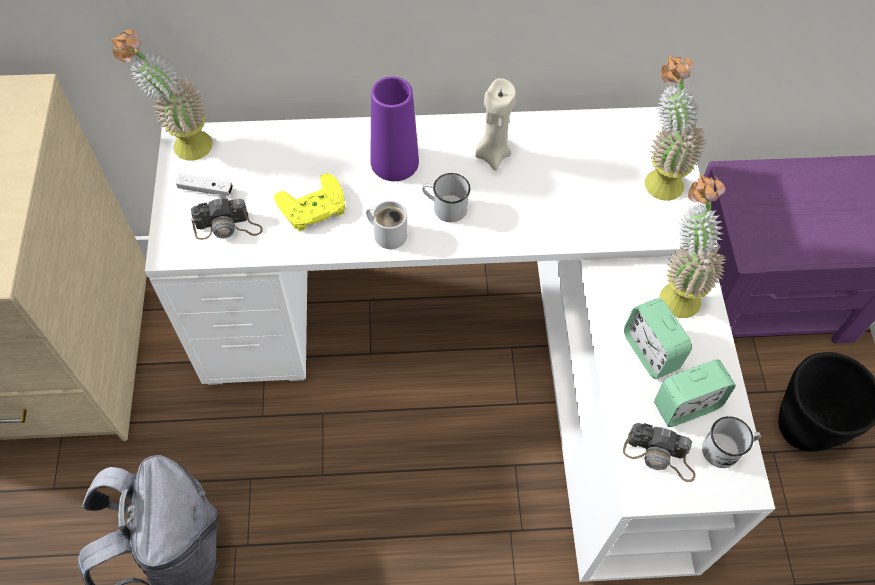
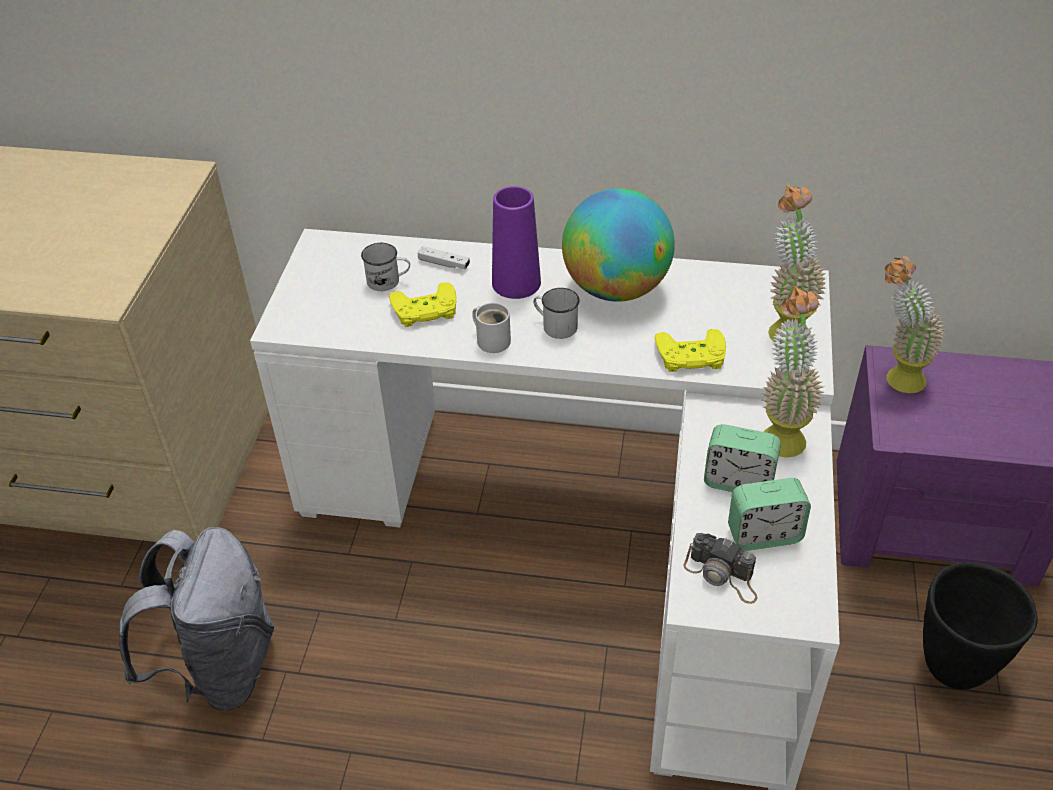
camera: 15 degrees right, 15 degrees down
(182, 144) = (318, 245): potted plant -> potted plant (895, 377)
(206, 189) = (328, 283): white game controller -> white game controller (444, 263)
(228, 227) = (339, 315): camera -> none
(492, 154) = (616, 288): beige candle -> globe
(581, 225) = (690, 357): none -> yellow game controller
(650, 351) = (738, 481): alarm clock -> alarm clock turned 60 degrees counterclockwise
(726, 449) = (798, 581): white mug -> white mug (388, 281)

